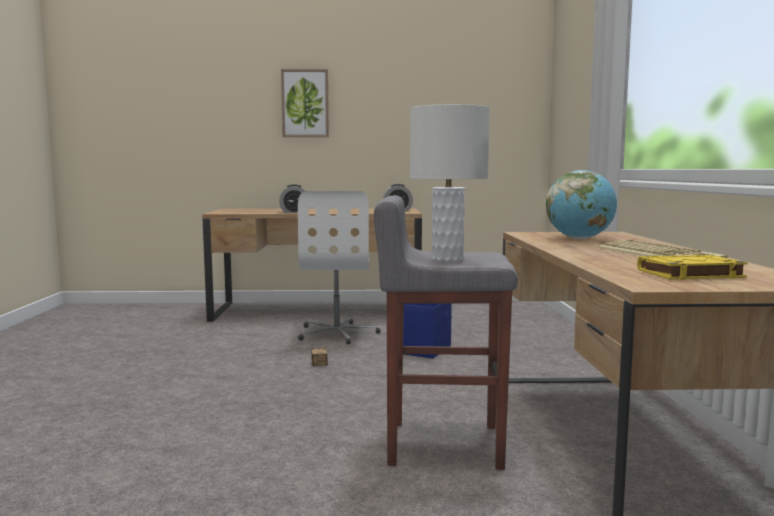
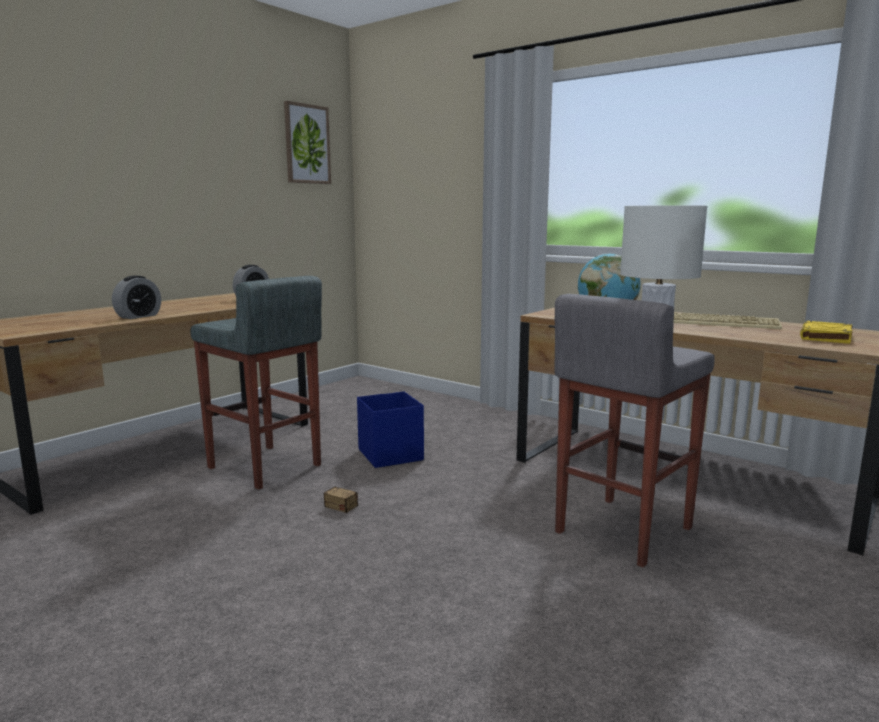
camera: 50 degrees left, 5 degrees up
(305, 103) = (81, 148): picture -> picture (307, 144)
(337, 333) = (264, 467): white office chair -> grey stool

